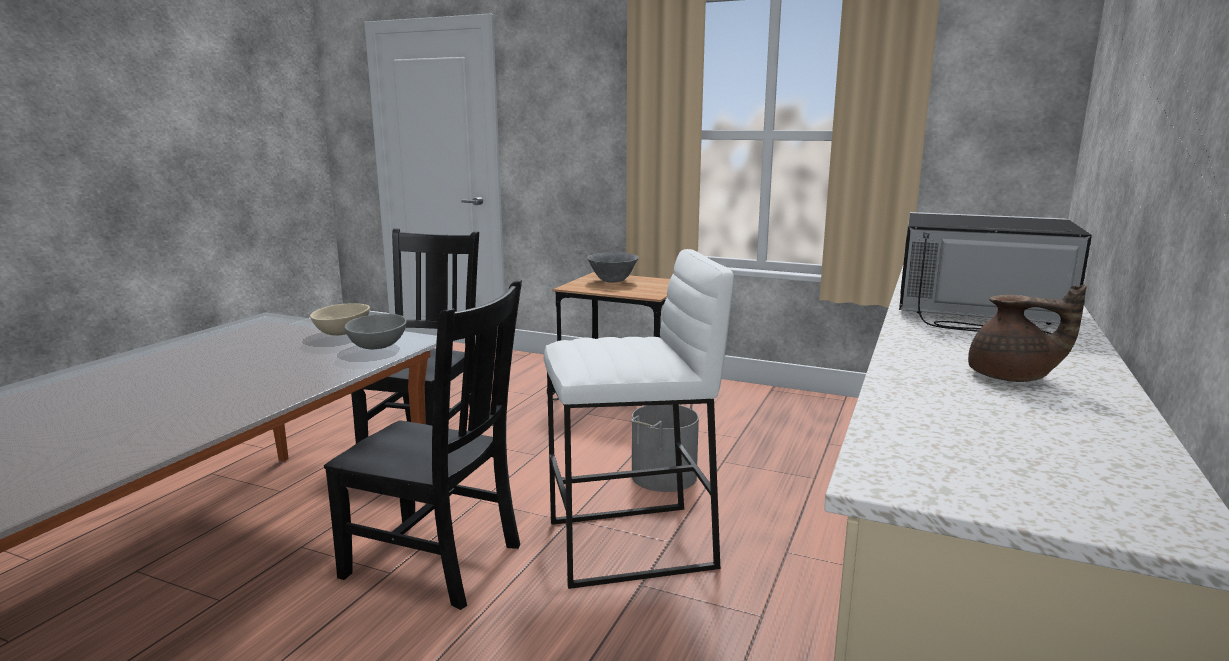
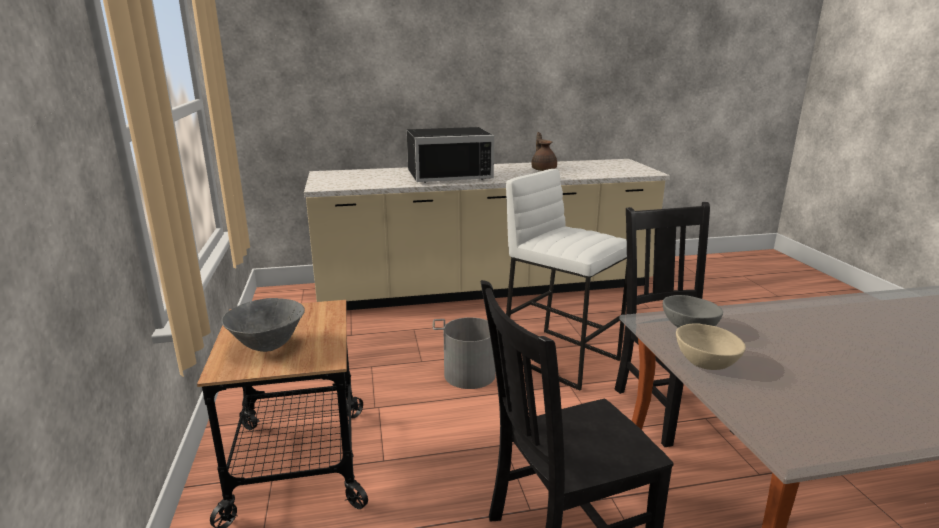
camera: 125 degrees left, 5 degrees up
(978, 312) = (448, 175): black microwave -> black microwave turned 90 degrees counterclockwise

